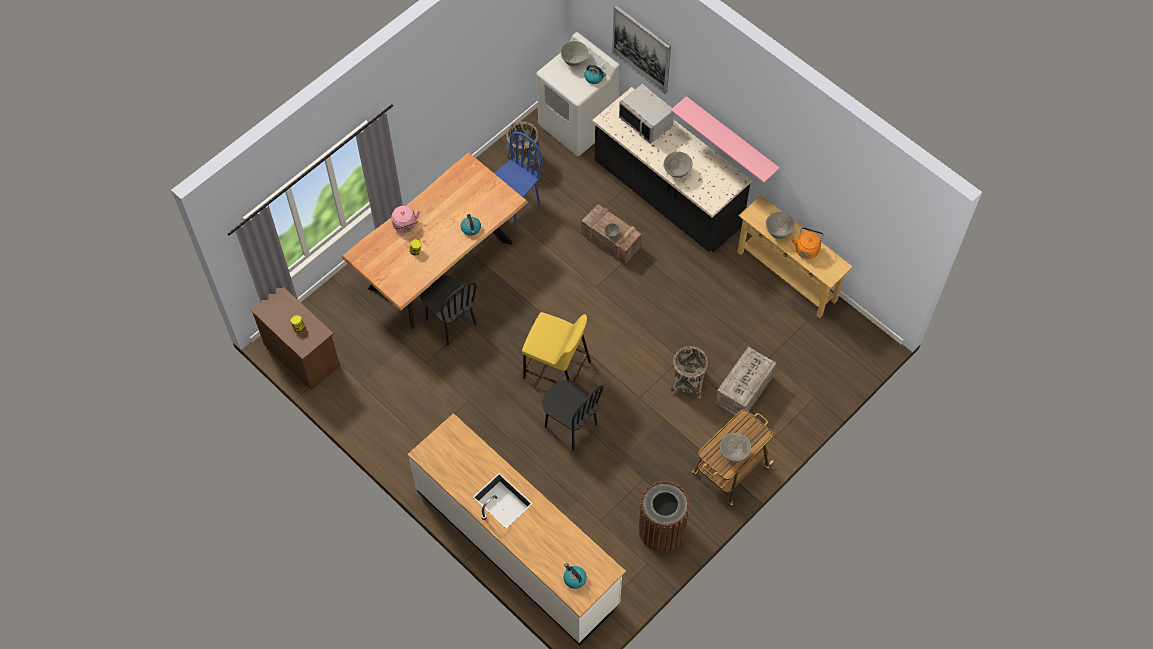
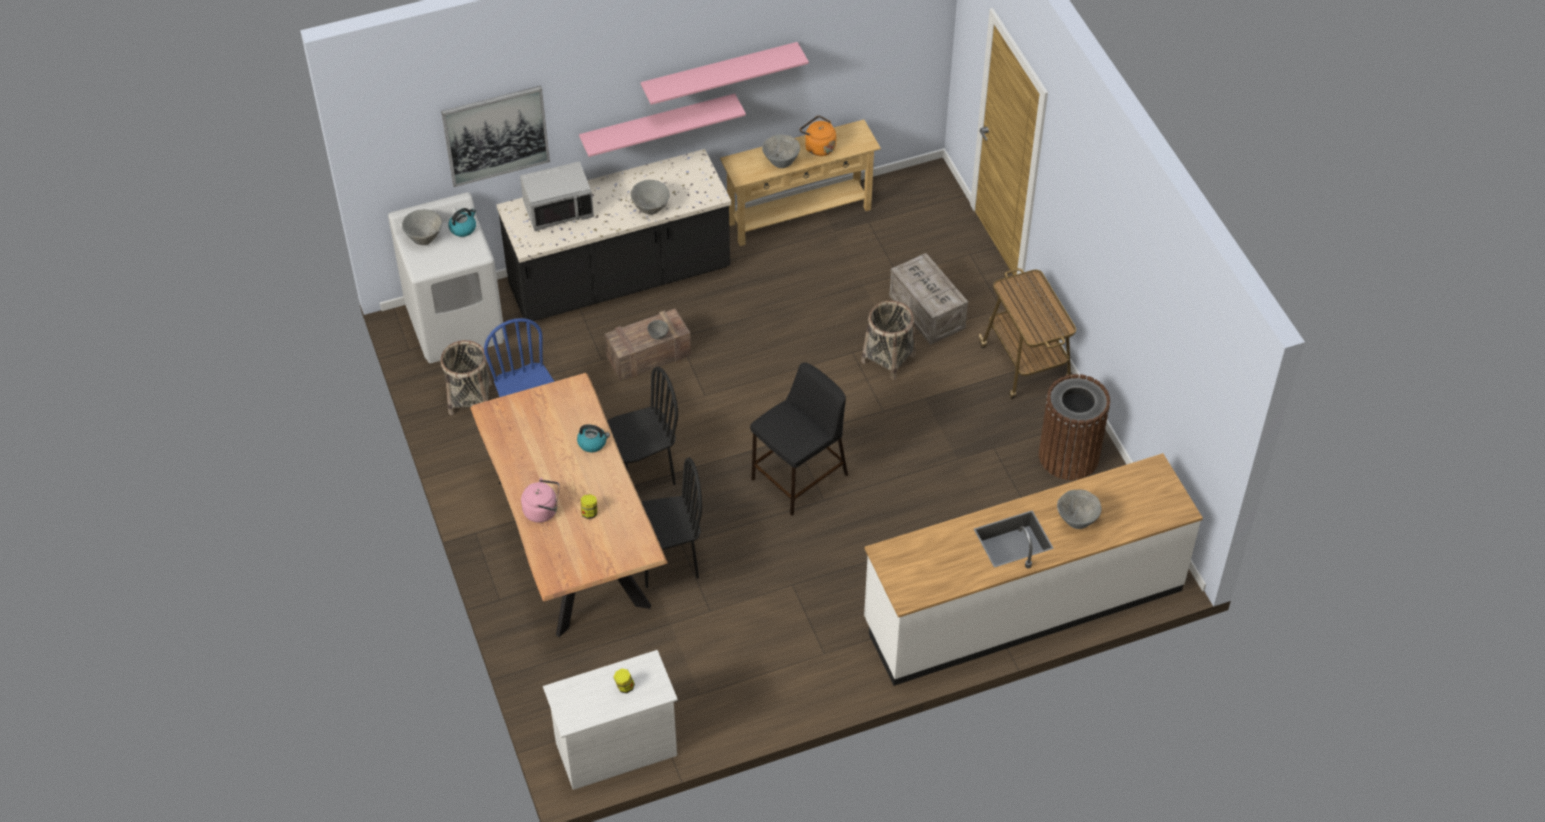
camera: 65 degrees left, 10 degrees down
(301, 355) = (615, 749): brown dresser -> white dresser
(556, 369) = (799, 478): yellow stool -> black stool
(570, 426) = (886, 492): black chair -> black chair (642, 474)
(574, 578) = (1151, 505): kettle -> none
(733, 453) = (1046, 313): grey bowl -> grey bowl (1076, 521)
(773, 146) = (719, 73): none -> pink shelf

